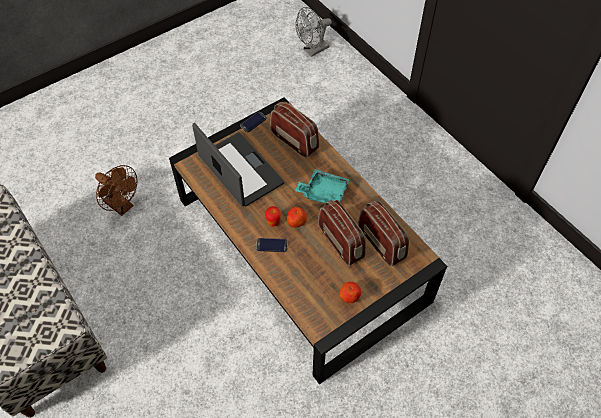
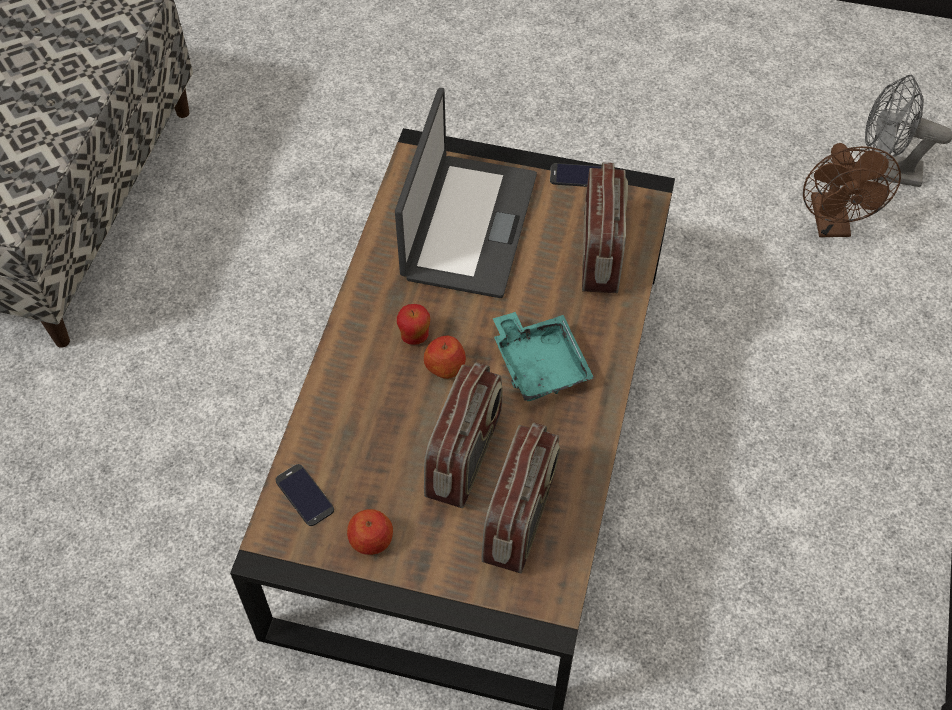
camera: 50 degrees right, 0 degrees up
(122, 206) = (332, 165): brown fan -> brown fan (832, 225)
(271, 245) = (369, 365): phone -> phone (304, 495)

